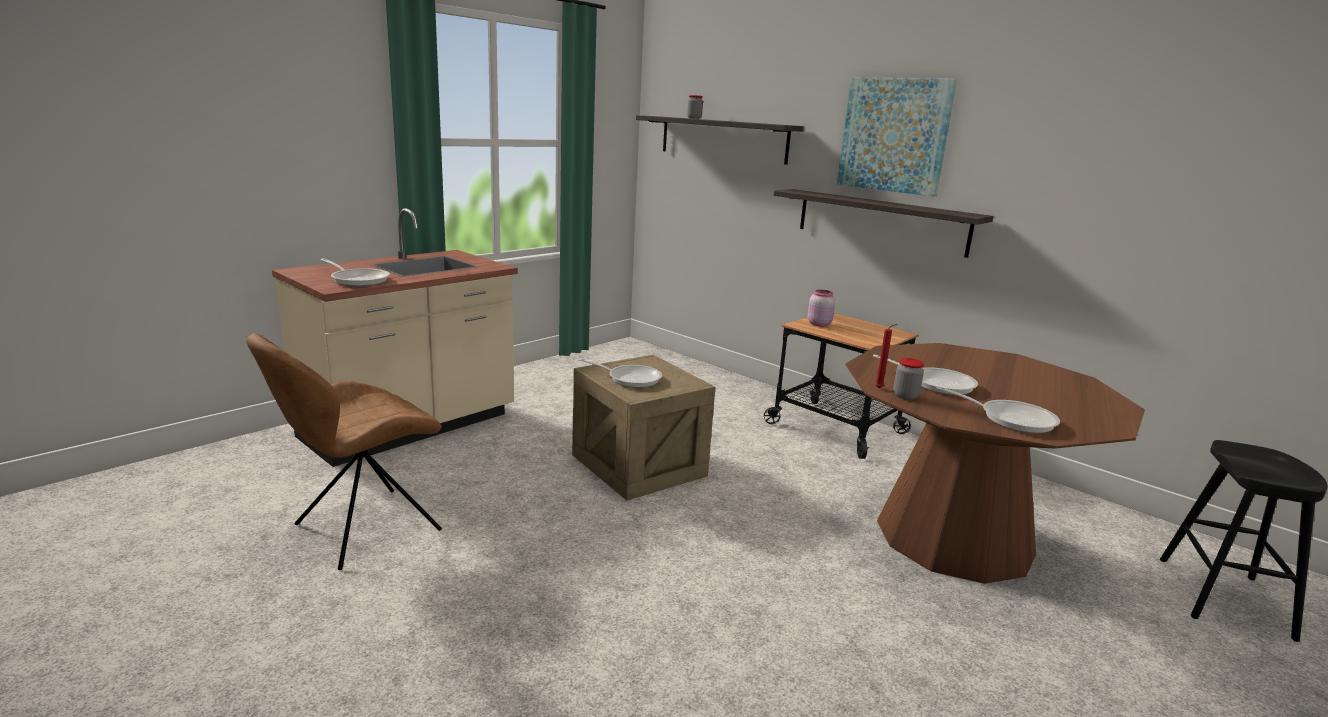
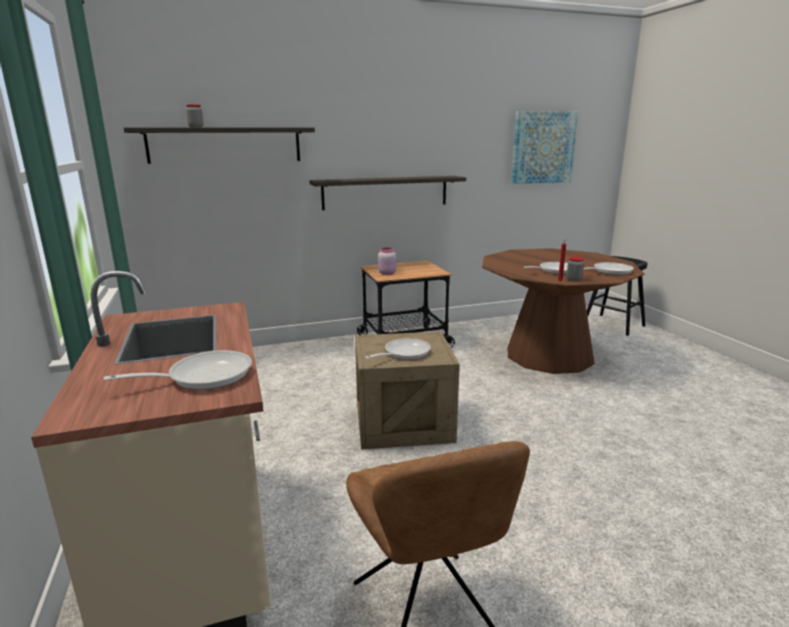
camera: 60 degrees left, 0 degrees up
(894, 135) = (385, 130): picture -> picture (543, 147)

